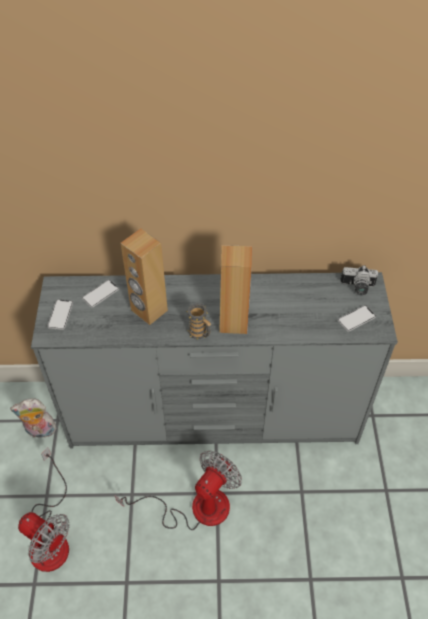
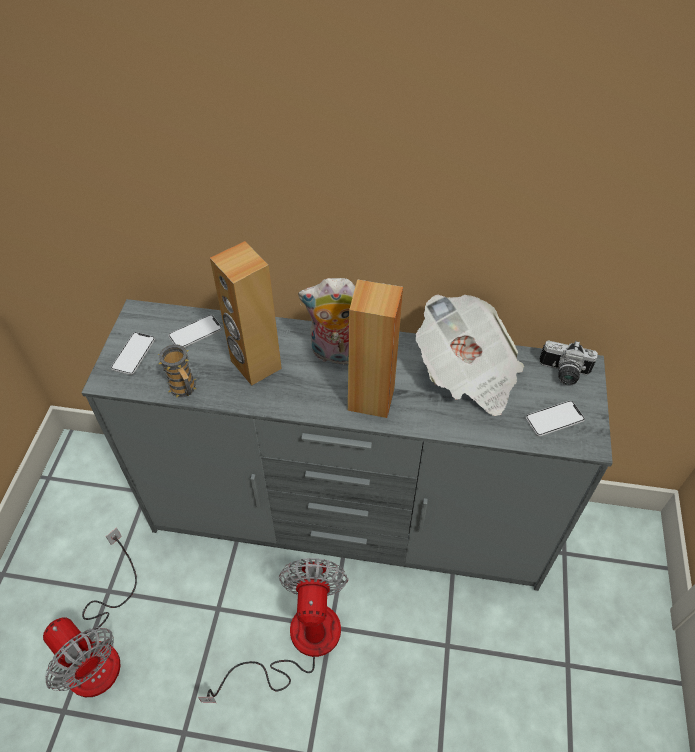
camera: 10 degrees right, 0 degrees up
(40, 431) = (120, 503): plush toy -> plush toy (335, 354)
(196, 507) = (298, 643): fan -> fan turned 45 degrees counterclockwise
(200, 334) = (319, 408): mug -> mug (184, 390)
(294, 296) = (467, 373): none -> newspaper

